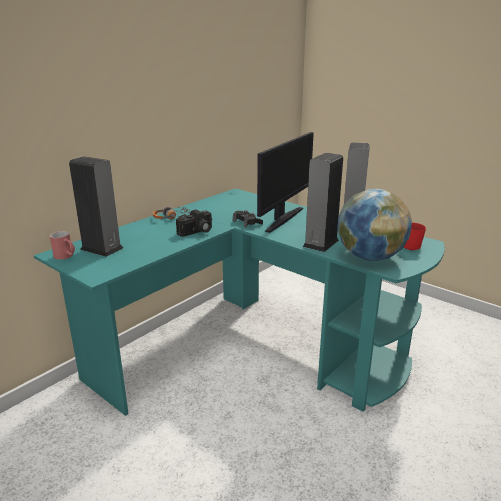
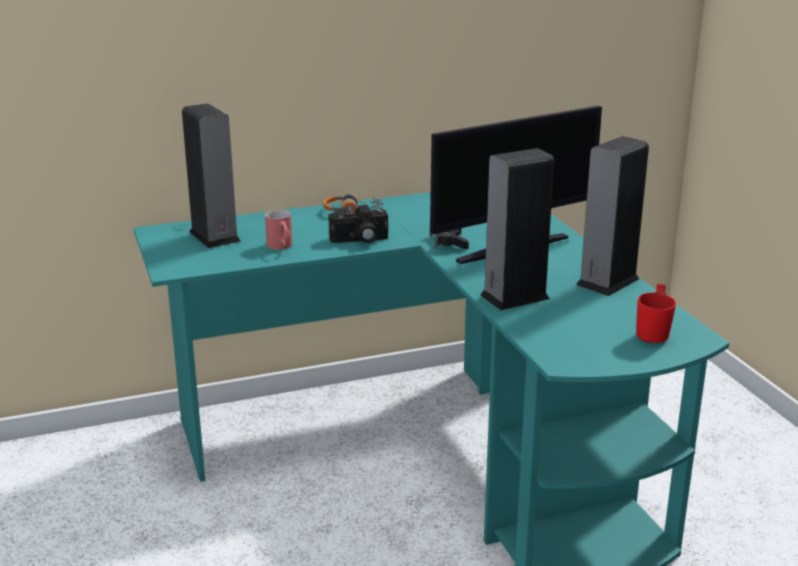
camera: 30 degrees right, 0 degrees up
(66, 257) = (163, 238): red mug -> red mug (281, 247)
(369, 257) = (558, 335): globe -> none

